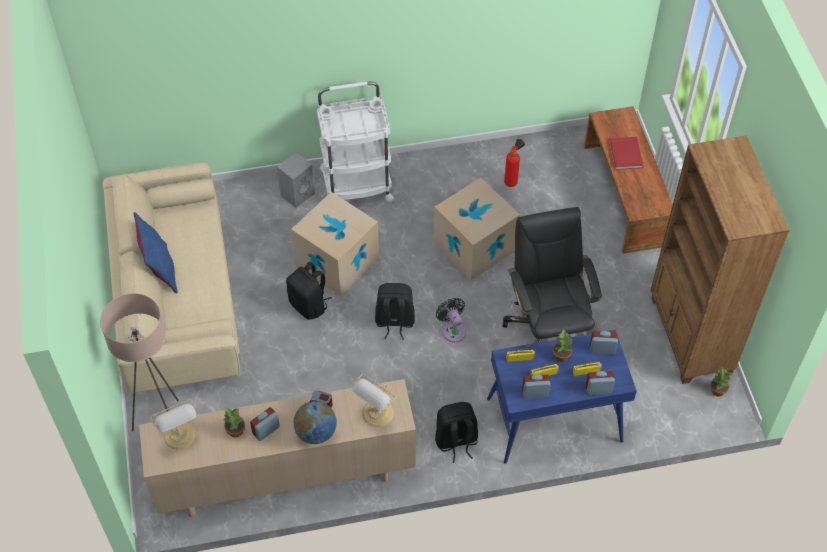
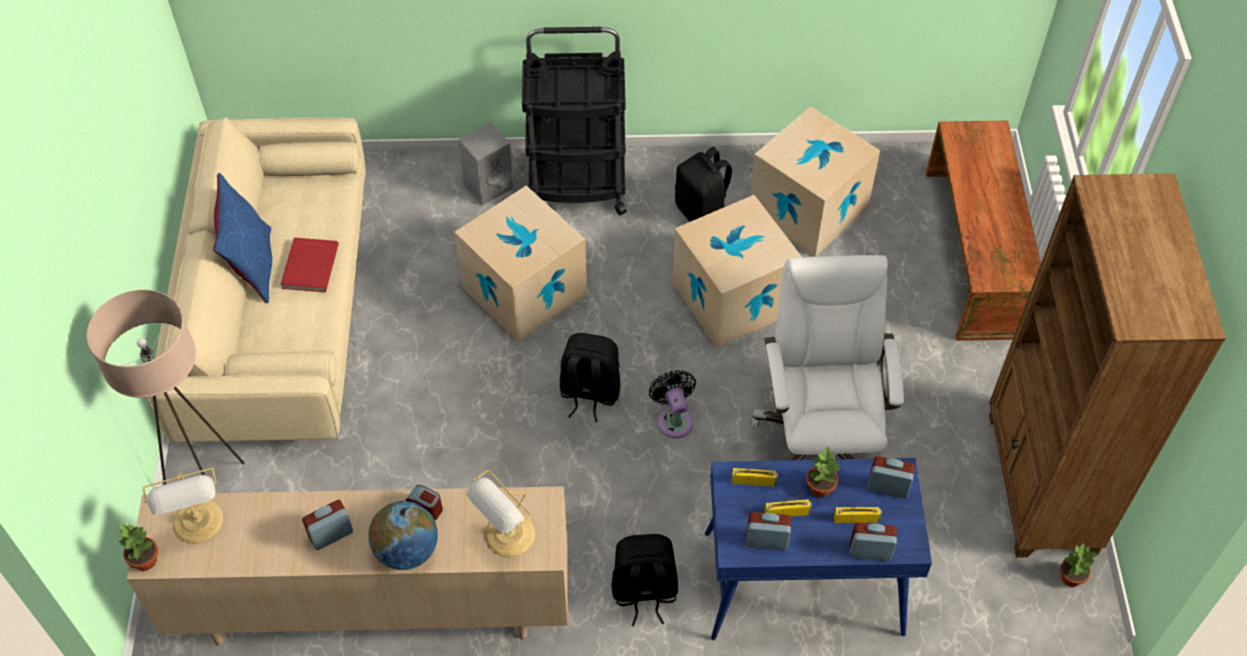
camera: 10 degrees right, 0 degrees up
(235, 431) = (284, 528): potted plant -> potted plant (144, 560)
(309, 305) = (469, 350): black backpack -> black backpack (702, 212)
(356, 186) = (577, 185): white cart -> black cart
(512, 181) = (808, 209): fire extinguisher -> cardboard box
(547, 330) = (818, 440): black office chair -> white office chair
(624, 154) = (981, 190): red book -> red book (309, 266)

